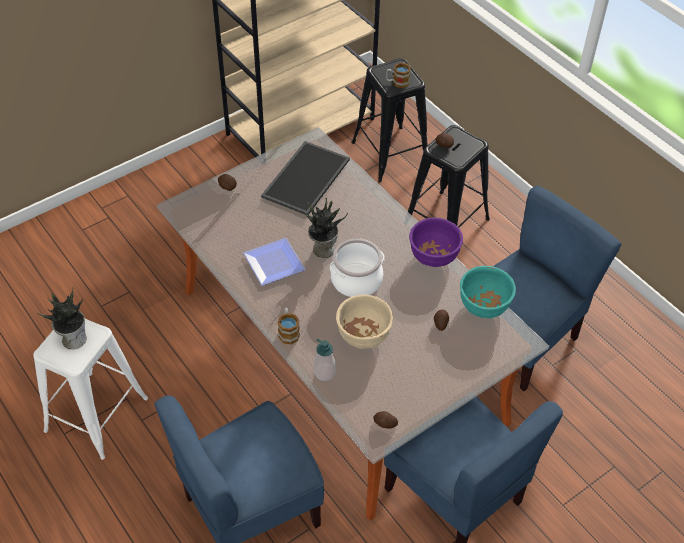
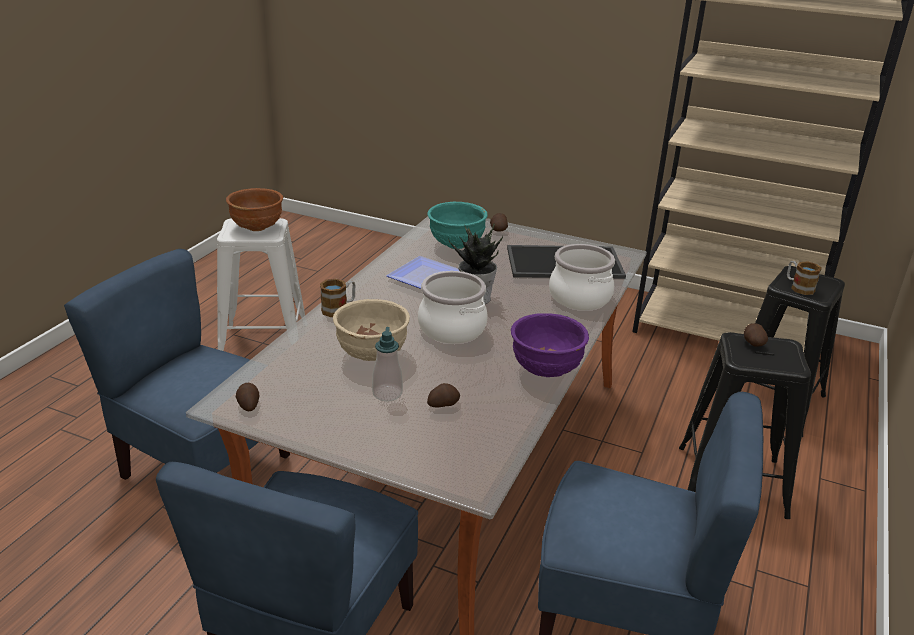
camera: 60 degrees right, 20 degrees down
(73, 338) = (258, 228): potted plant -> brown bowl
(324, 372) = (298, 344): soap dispenser -> soap dispenser (387, 393)
(358, 196) = (579, 297): none -> cooking pot
(483, 307) = (503, 431): turquoise bowl -> turquoise bowl (455, 245)

